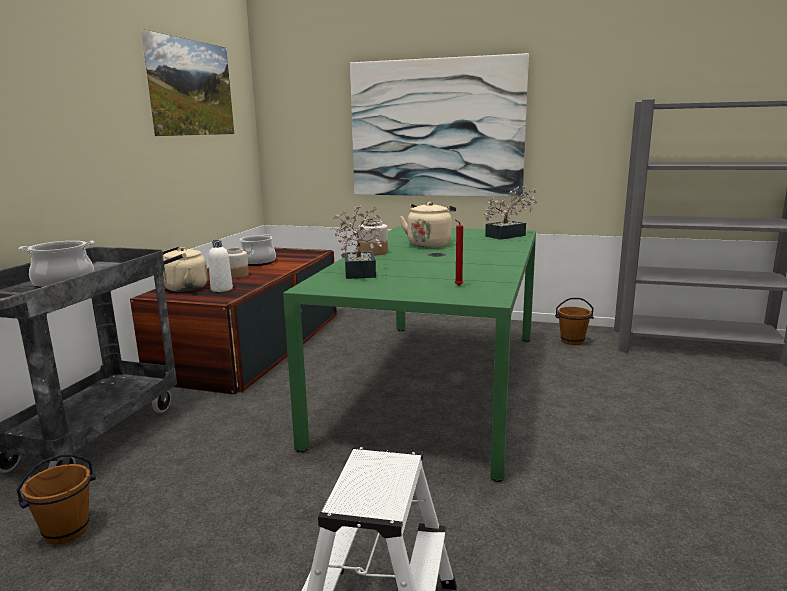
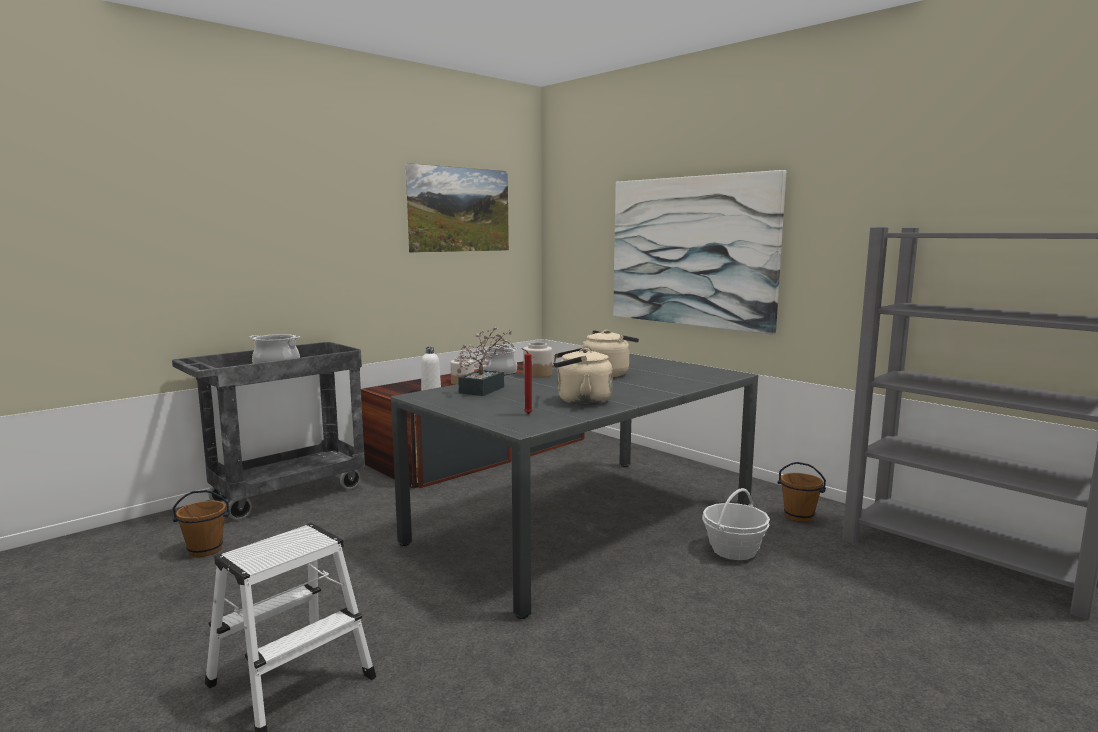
camera: 30 degrees right, 5 degrees down
(183, 289) = (405, 387): beige kettle -> beige kettle (580, 401)
(435, 384) = (585, 522): green dining table -> grey dining table
(509, 235) = (711, 376): potted plant -> none
(567, 376) = (734, 550): none -> basket

